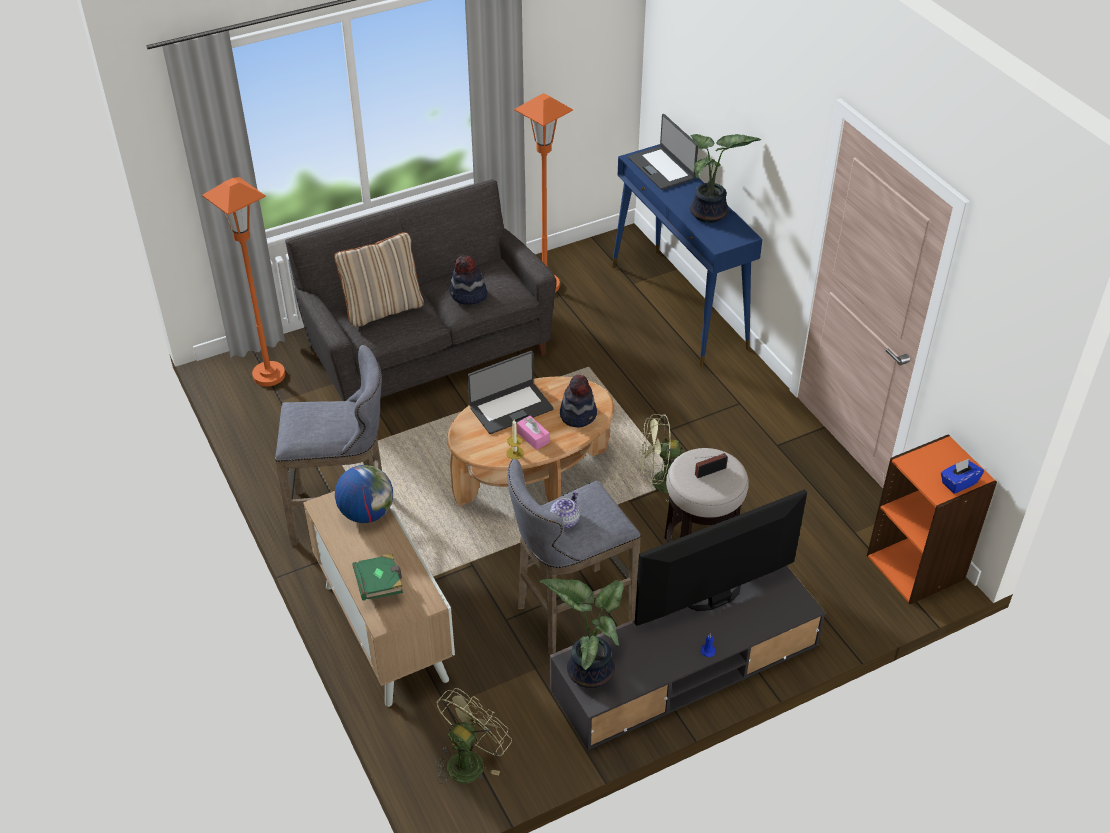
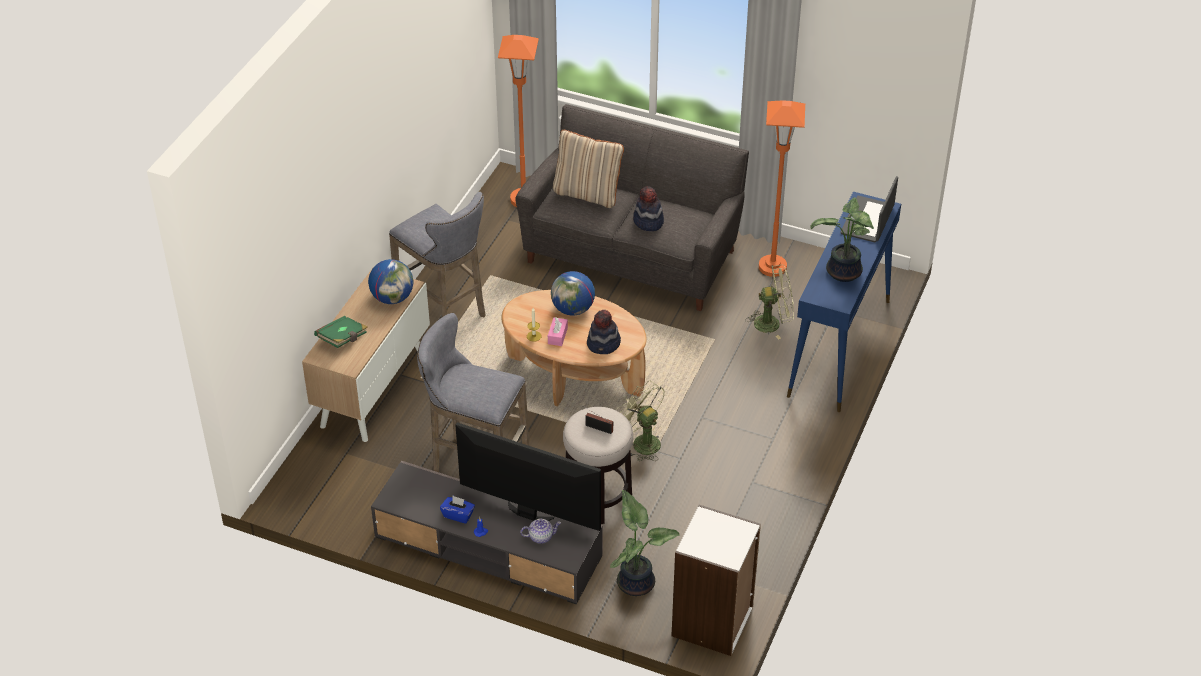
camera: 50 degrees right, 0 degrees up
(469, 760) = (317, 487): green fan -> green fan (772, 323)
(510, 408) = (573, 309): laptop -> globe
(564, 520) = (464, 379): teapot -> teapot (541, 536)
(589, 668) = (408, 484): potted plant -> potted plant (637, 581)
(916, 567) = (713, 622): orange bookcase -> white bookcase
(958, 483) = (712, 552): blue tissue box -> blue tissue box (458, 515)

